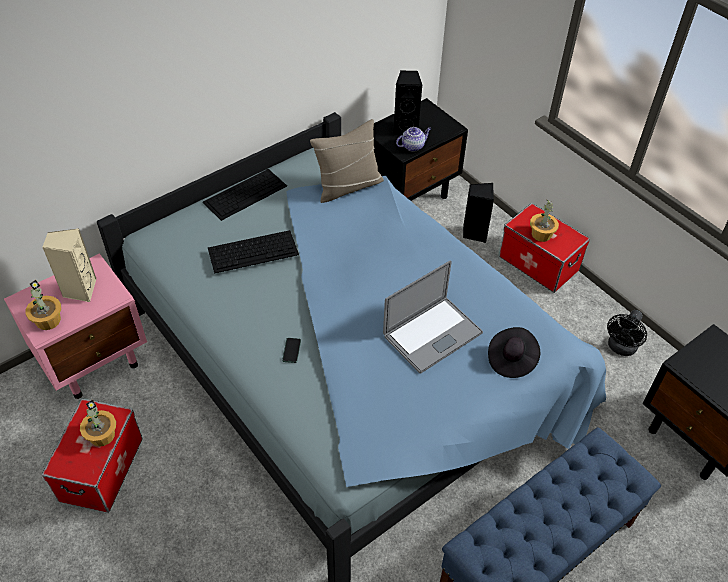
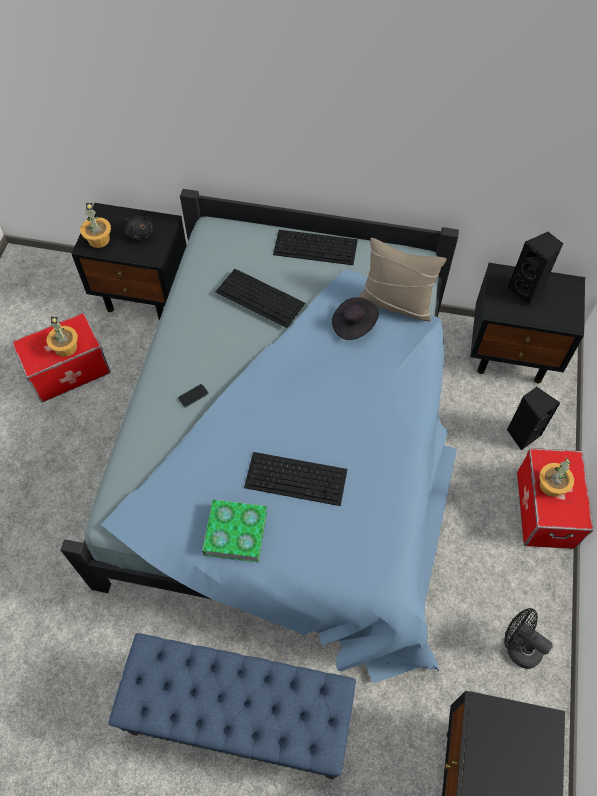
camera: 50 degrees right, 10 degrees up
(79, 290) = (139, 233): beige speaker -> black plush toy
(95, 360) = (145, 294): pink nightstand -> black nightstand
(413, 146) = (511, 312): teapot -> none
(432, 334) = (297, 478): laptop -> keyboard
(441, 400) = (235, 533): none -> book
(511, 359) = (327, 556): black hat -> black hat (353, 325)
(620, 348) = (518, 647): black fan -> black fan turned 45 degrees clockwise

